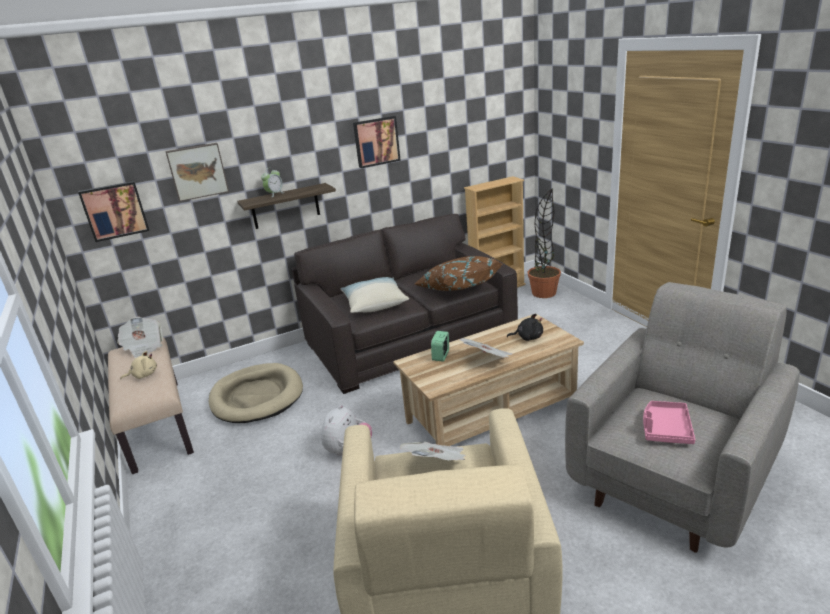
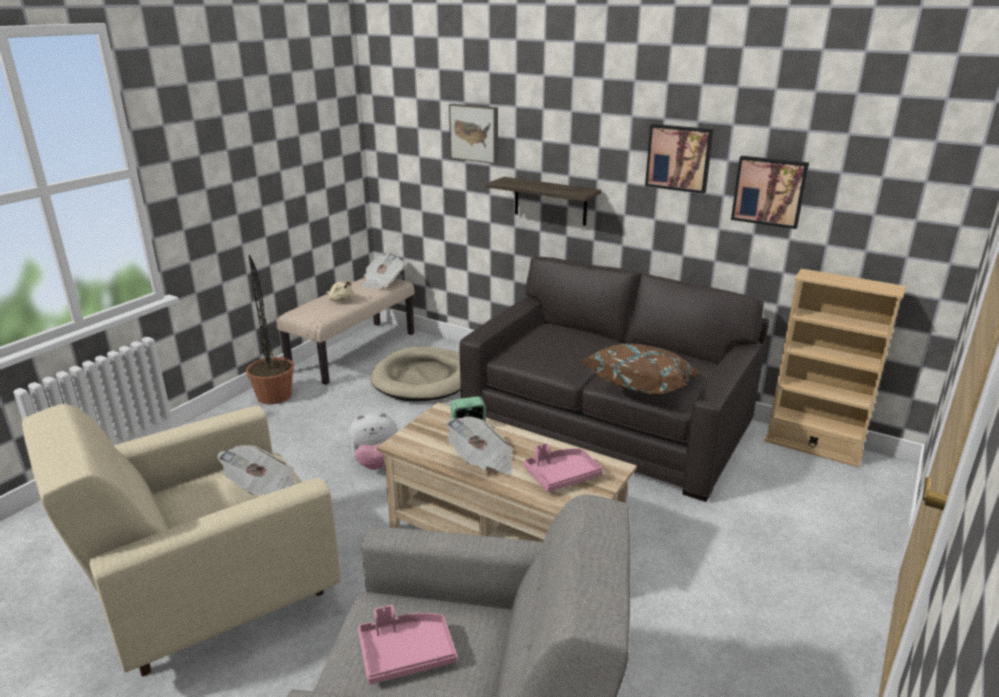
camera: 55 degrees right, 0 degrees up
(114, 210) = (404, 149): picture -> picture (769, 191)
(274, 194) = (536, 182): alarm clock -> none
(374, 304) = (547, 350): pillow -> none
(528, 337) = (561, 476): black plush toy -> pink tray
(544, 293) = (856, 493): potted plant -> potted plant (274, 396)

